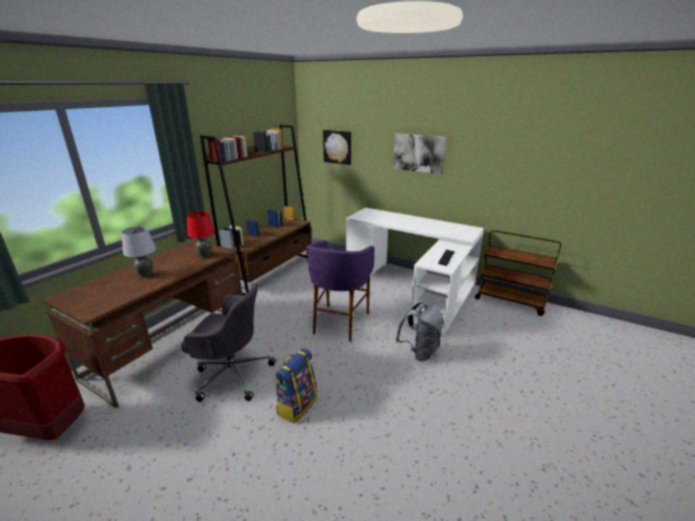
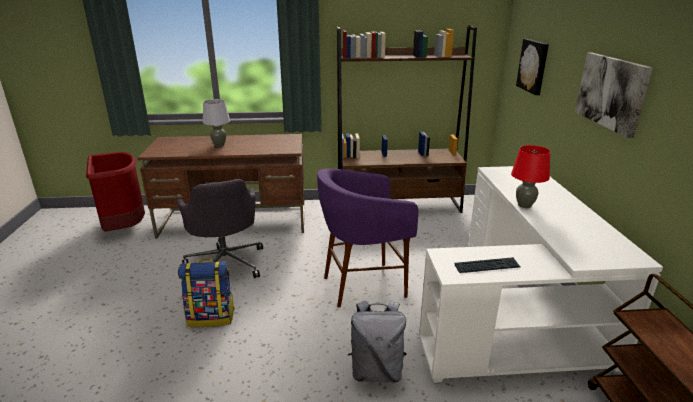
camera: 55 degrees right, 0 degrees up
(205, 255) = (276, 147): red table lamp -> red table lamp (524, 205)

